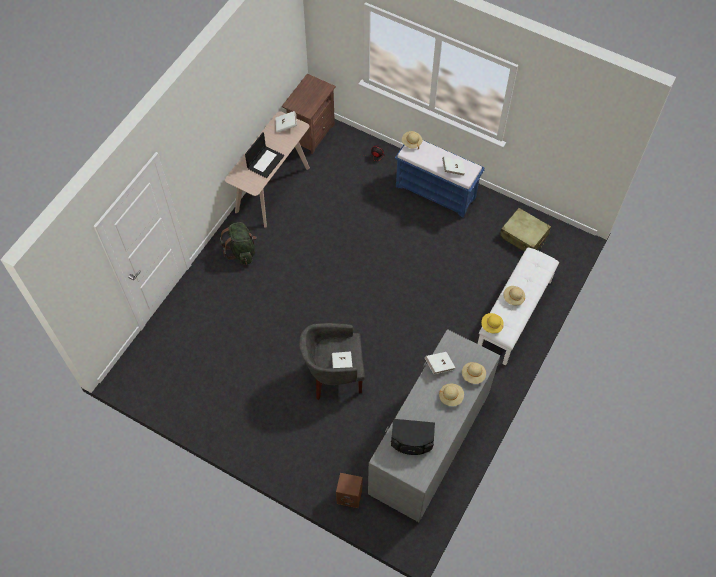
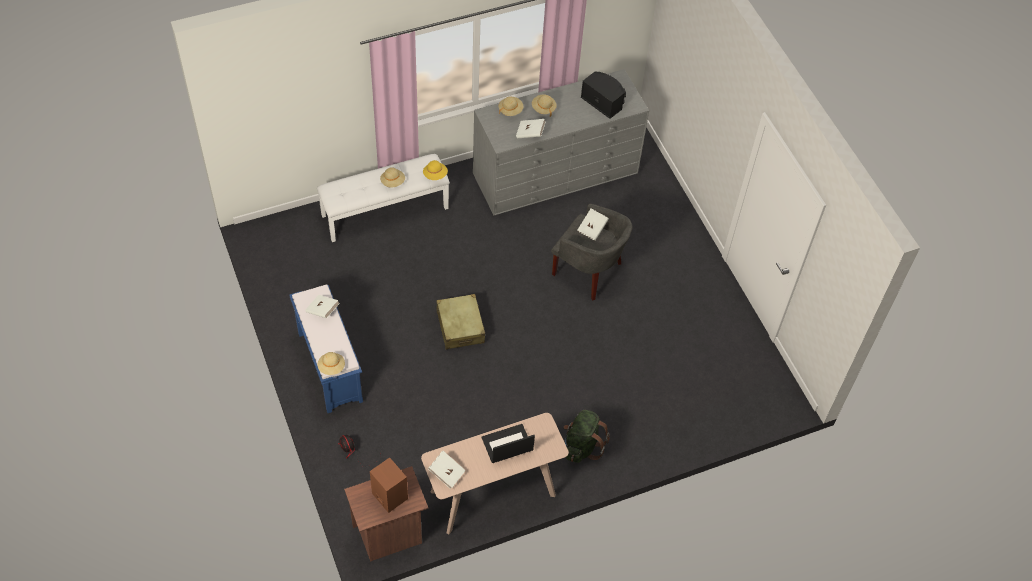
camera: 145 degrees left, 5 degrees down
(350, 496) = (653, 180): brown speaker -> brown speaker (388, 496)
(524, 236) = (297, 266): beige suitcase -> beige suitcase (460, 326)

